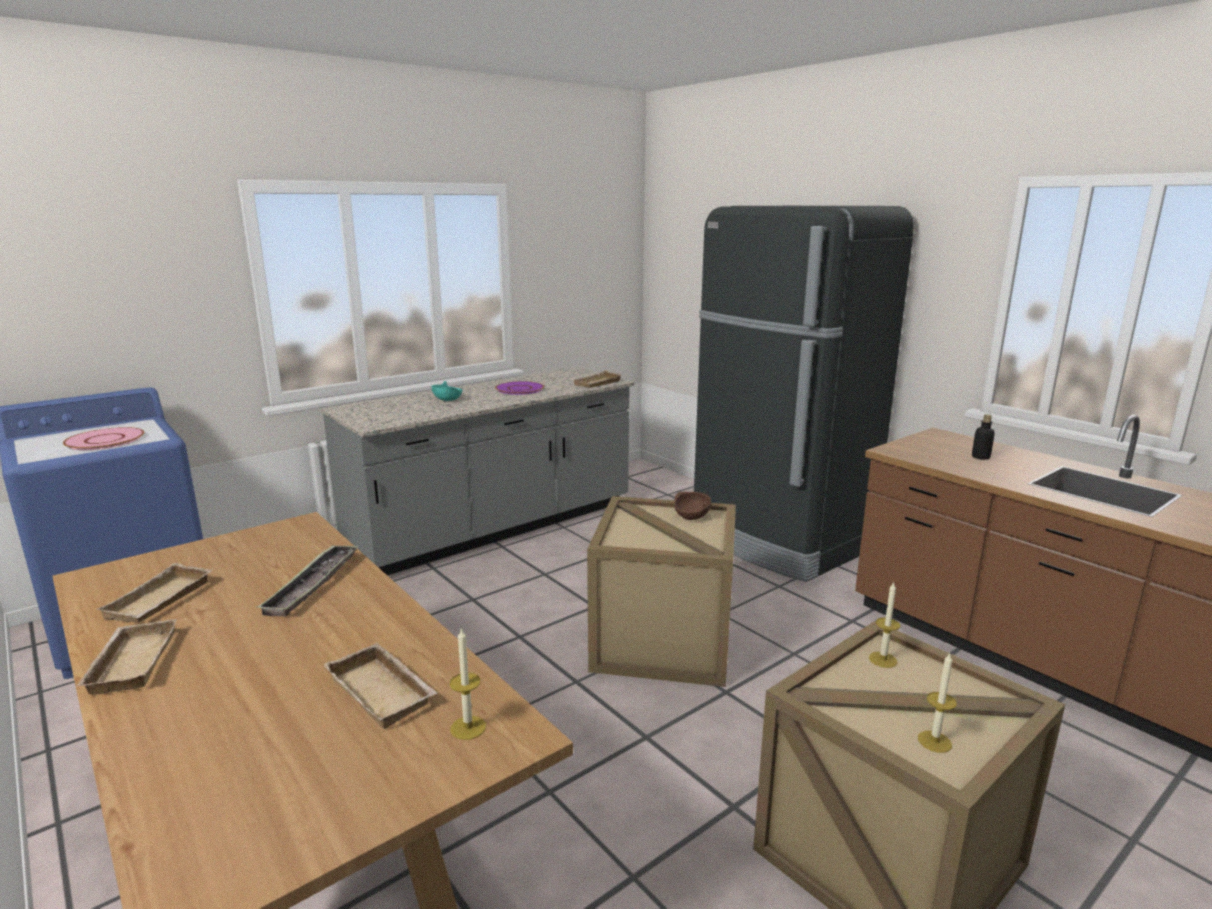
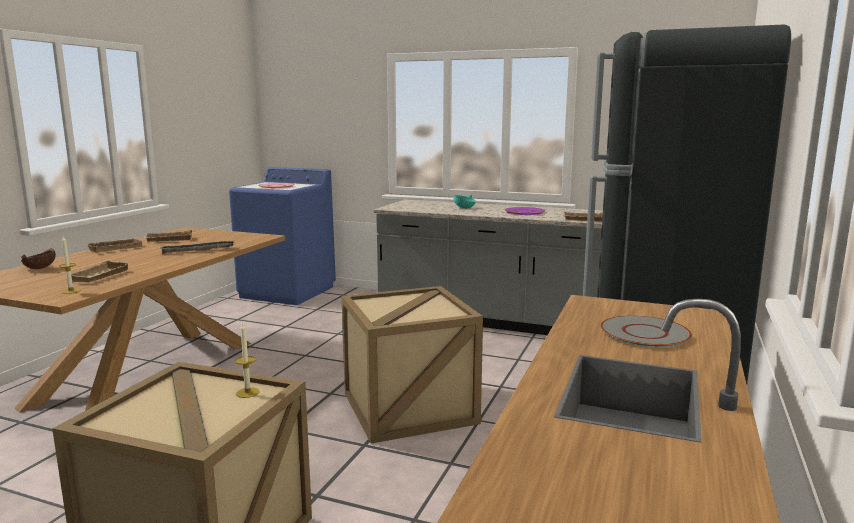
camera: 60 degrees right, 5 degrees down
(691, 517) = (440, 311): brown bowl -> brown bowl (39, 268)
(934, 741) = (137, 417): candle -> none
(980, 457) = (644, 333): bottle -> grey plate

